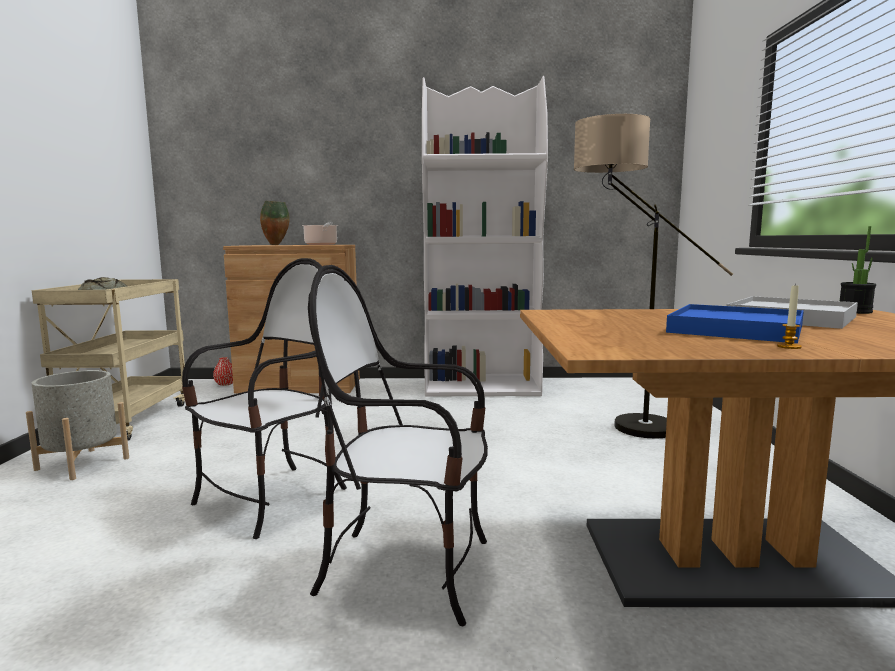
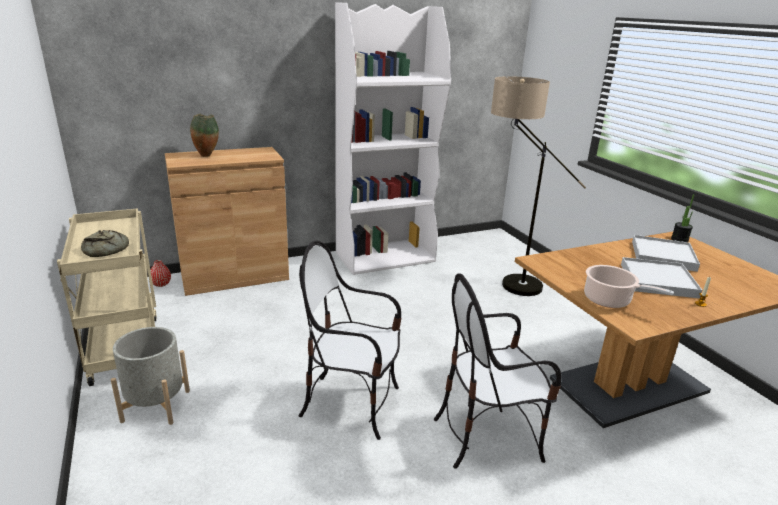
camera: 25 degrees left, 15 degrees up
(272, 499) = (351, 404): chair -> chair turned 90 degrees counterclockwise
(321, 244) = (250, 153): cooking pot -> cooking pot (610, 300)
(735, 329) = (657, 280): blue tray -> white tray

